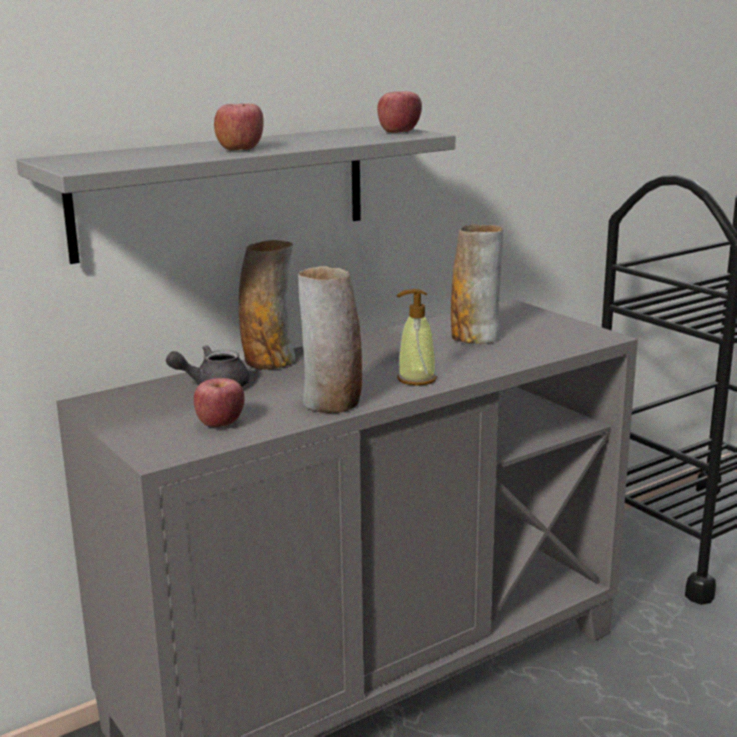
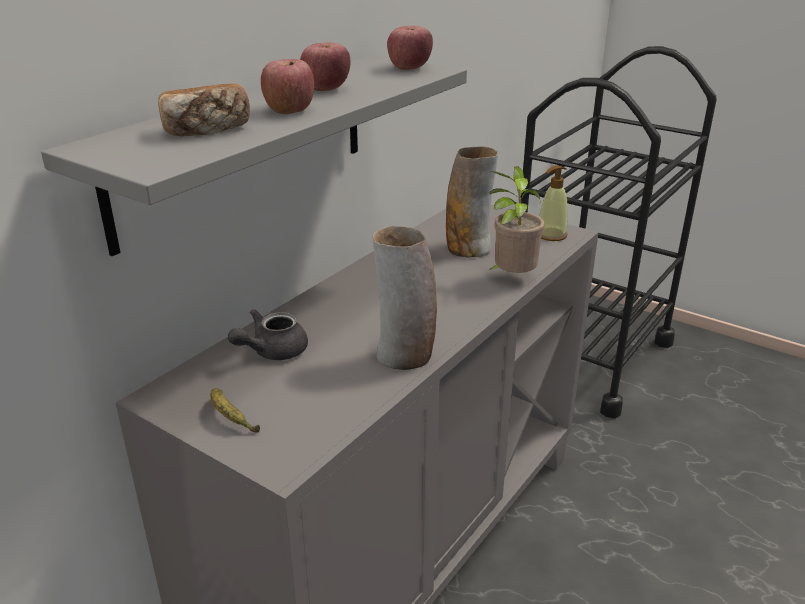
camera: 20 degrees left, 10 degrees up
(140, 422) = (231, 418): none -> banana
(153, 155) = (207, 130): none -> bread
(220, 424) = (316, 404): apple -> apple (326, 89)
(269, 362) = (304, 308): vase -> none
(416, 379) = (457, 310): soap dispenser -> soap dispenser (551, 235)
(498, 363) = (512, 278): none -> potted plant

